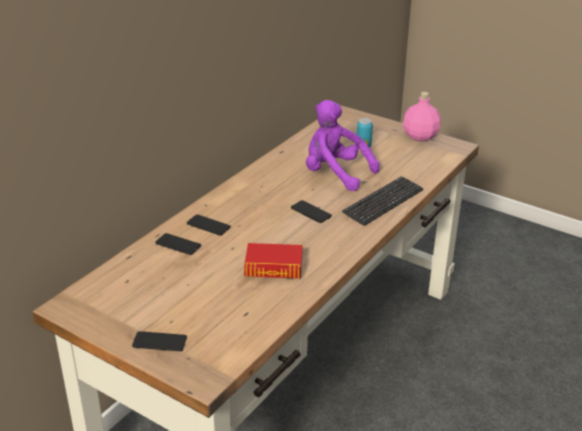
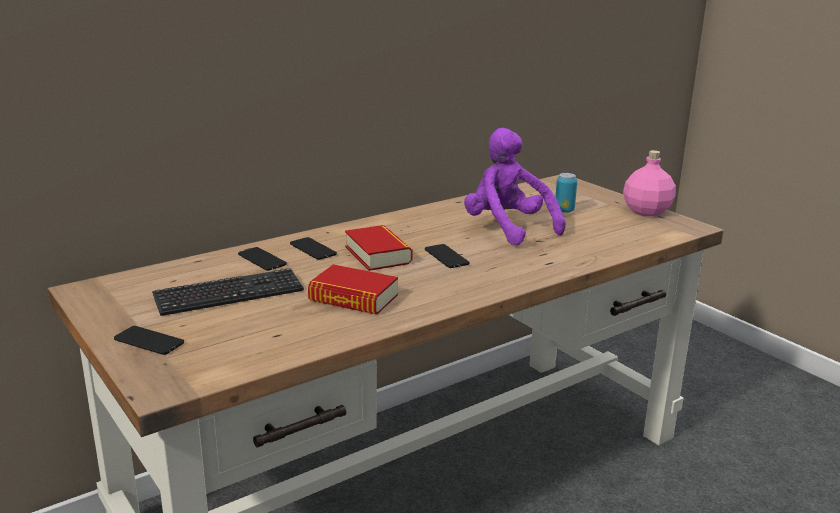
camera: 20 degrees right, 10 degrees down
(260, 221) = (378, 255): none -> book
(383, 202) = (548, 262): keyboard -> keyboard (229, 294)

